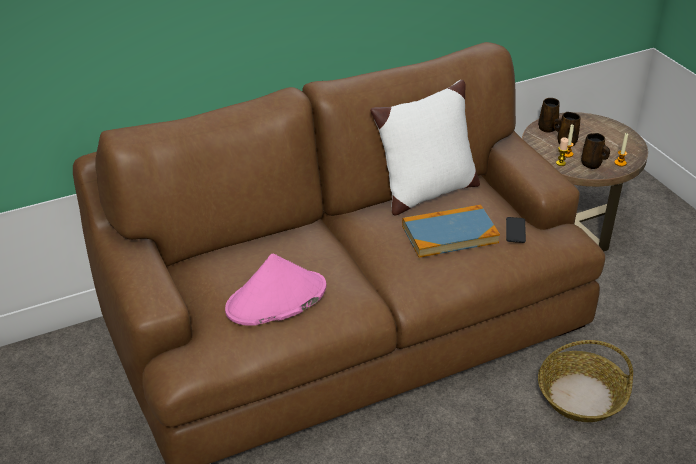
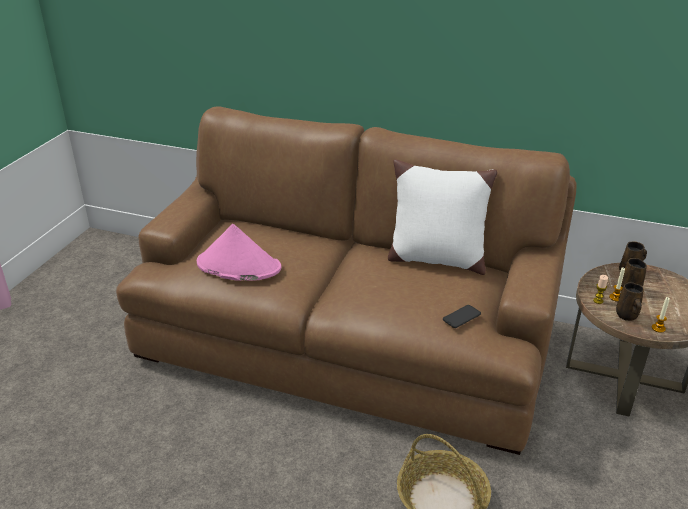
camera: 45 degrees right, 5 degrees down
(449, 234) = (407, 292): book -> none

